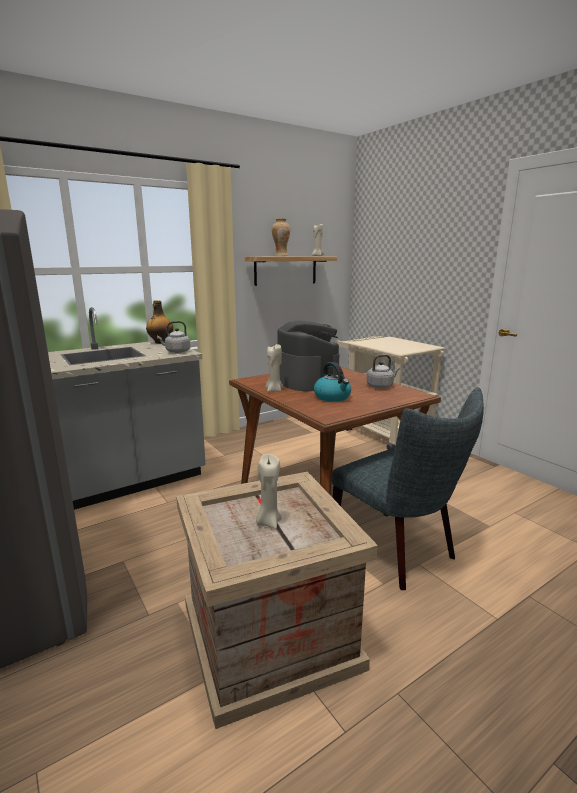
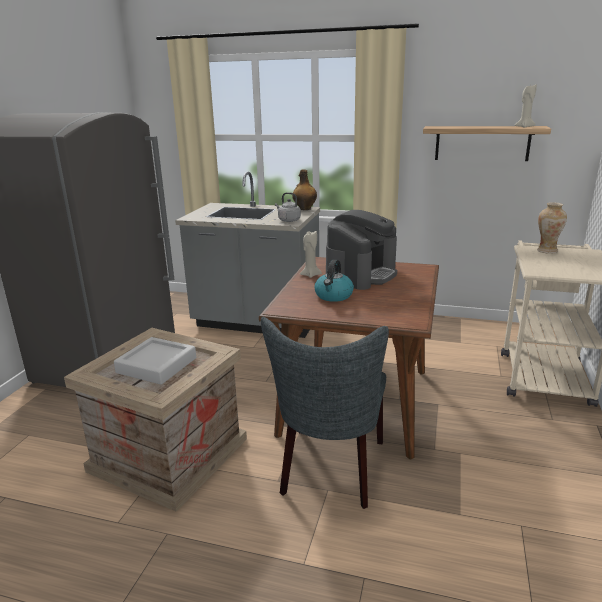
camera: 50 degrees right, 5 degrees up
(268, 522) = (157, 365): beige candle -> grey tray
(281, 256) = (469, 126): vase -> vase (547, 251)
(381, 386) = (406, 301): grey kettle -> none

